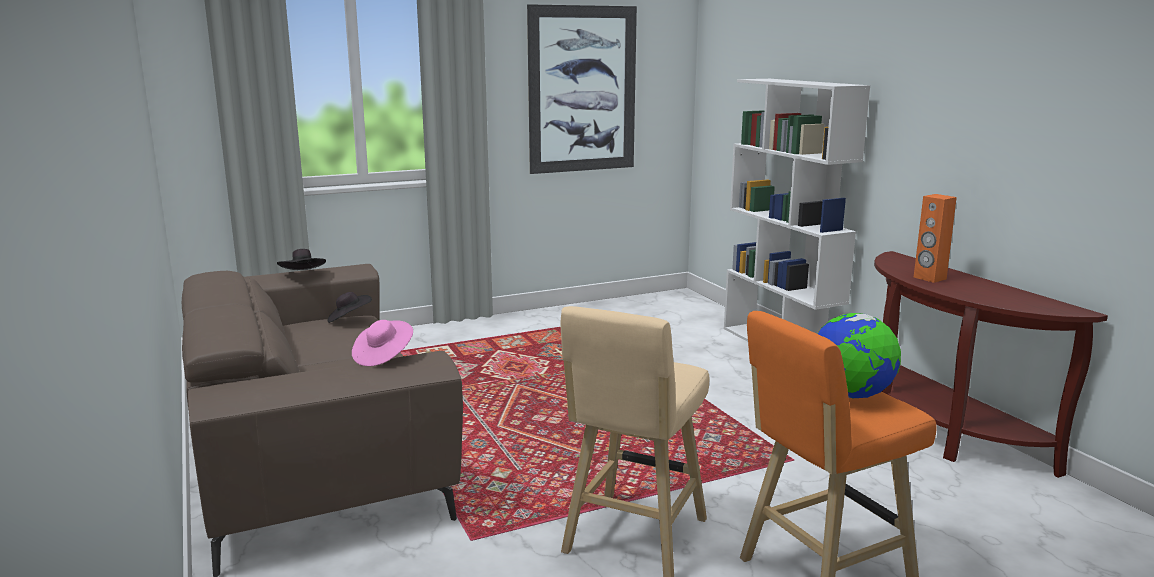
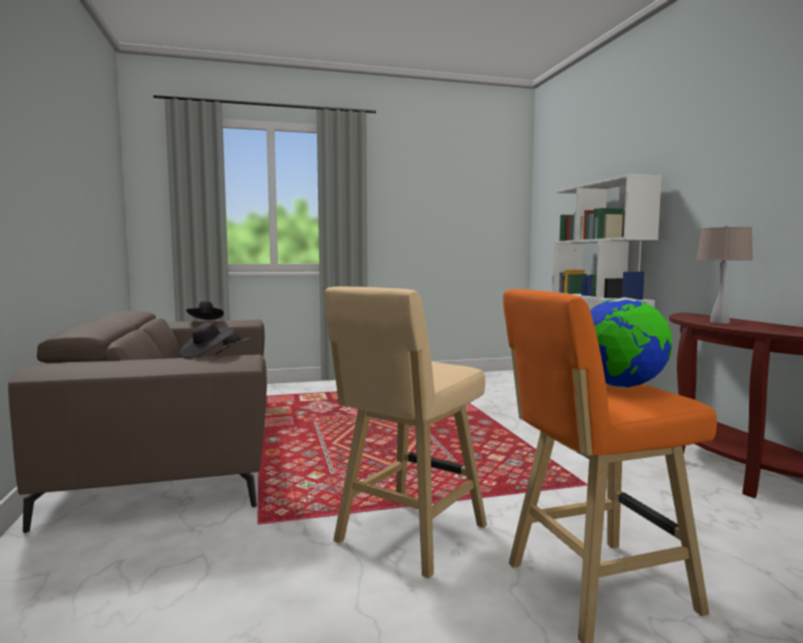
camera: 10 degrees right, 10 degrees down
(383, 356) = (207, 354): pink hat -> black hat
(582, 90) = (442, 211): picture -> none
(929, 278) = (720, 322): orange speaker -> beige table lamp

